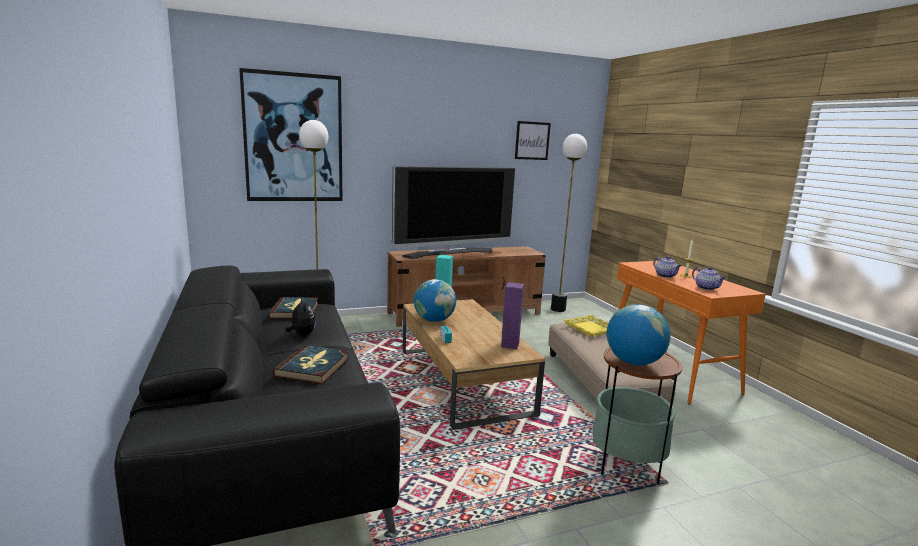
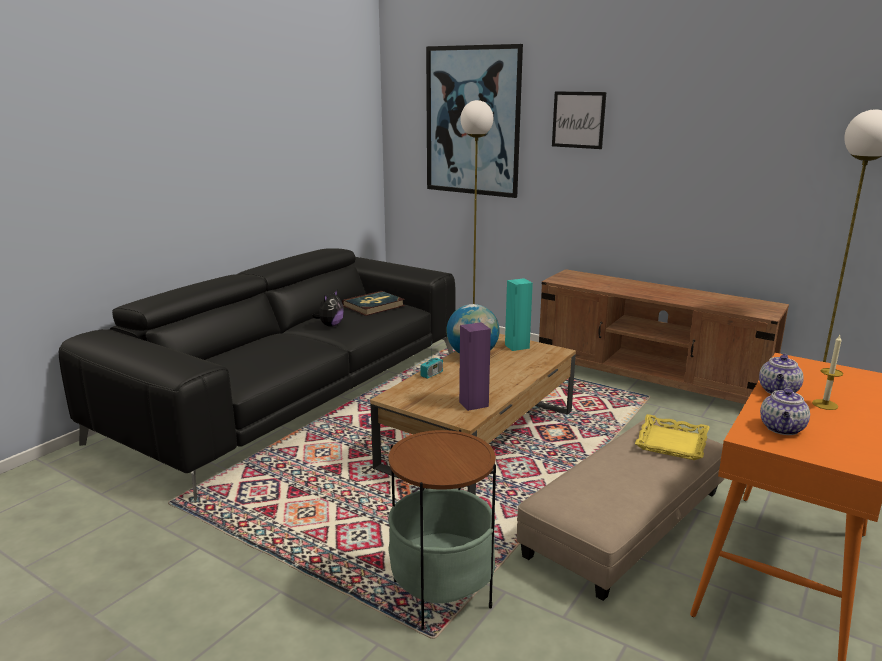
camera: 55 degrees right, 5 degrees up
(313, 367) = (273, 350): book -> none
(450, 253) = (630, 287): television -> none
(532, 140) = (815, 122): picture -> picture (578, 120)
(633, 362) = (418, 451): globe -> none

